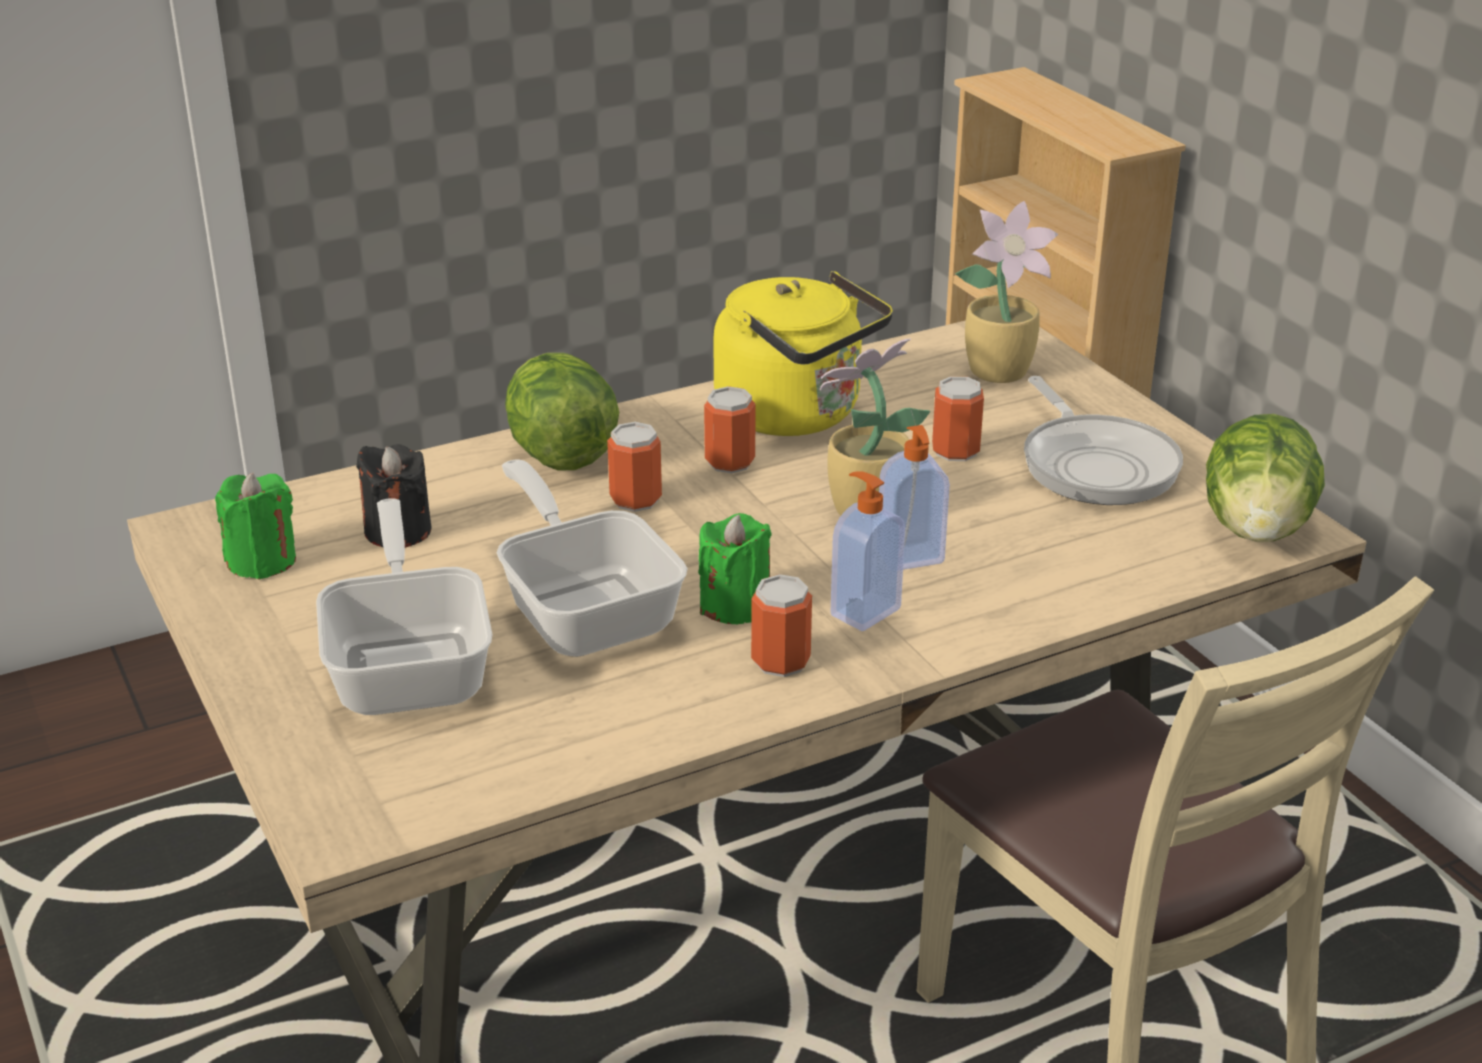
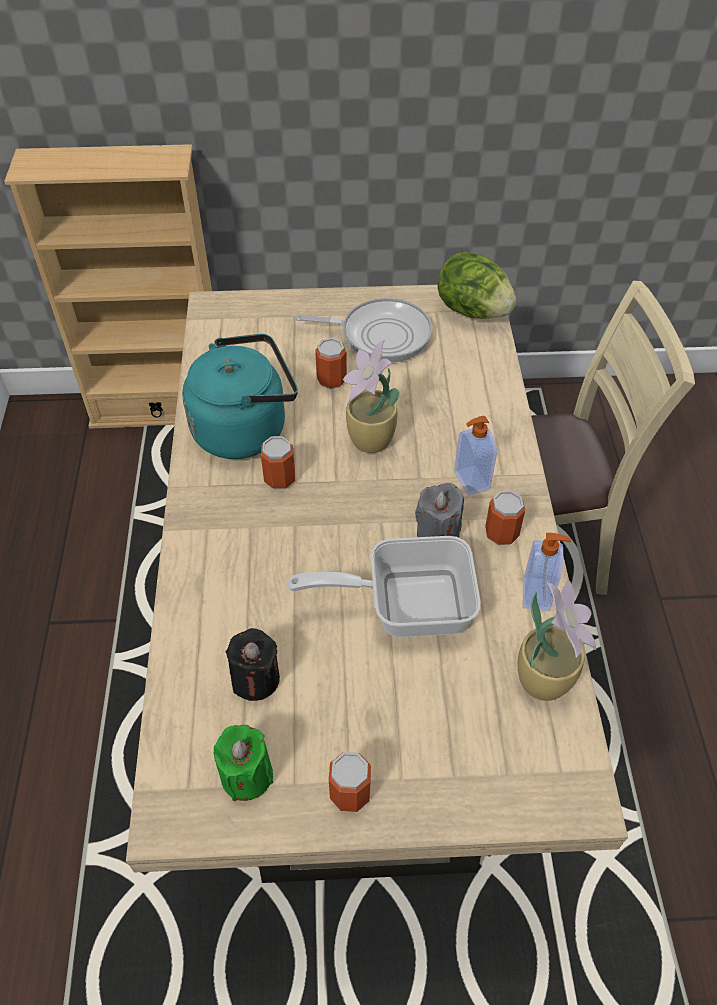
camera: 65 degrees left, 20 degrees up
(411, 665) = (423, 715): frying pan -> none
(561, 454) = (213, 558): lettuce -> none
(635, 500) = (295, 538): can -> can (350, 793)
(735, 606) = (437, 533): green candle -> grey candle
(796, 415) = (245, 428): yellow kettle -> turquoise kettle
(911, 558) = (430, 442): soap dispenser -> soap dispenser (538, 594)
(1002, 372) = (259, 326): potted plant -> potted plant (544, 677)

